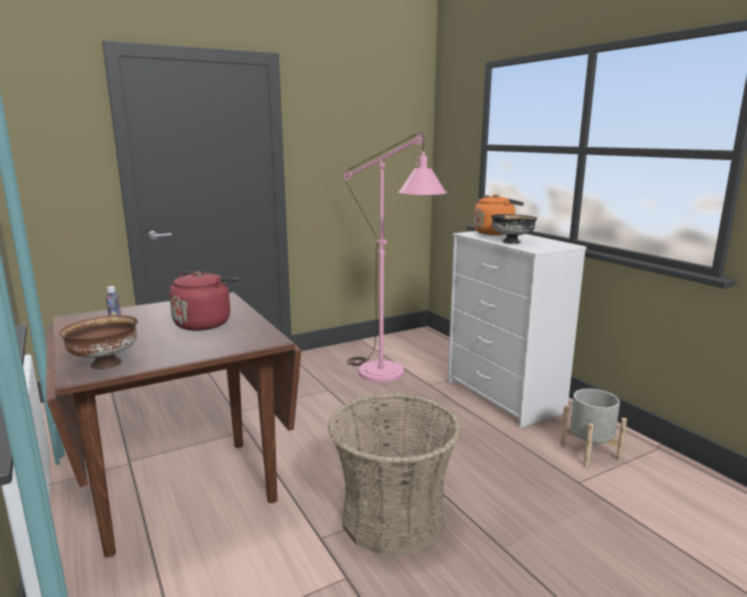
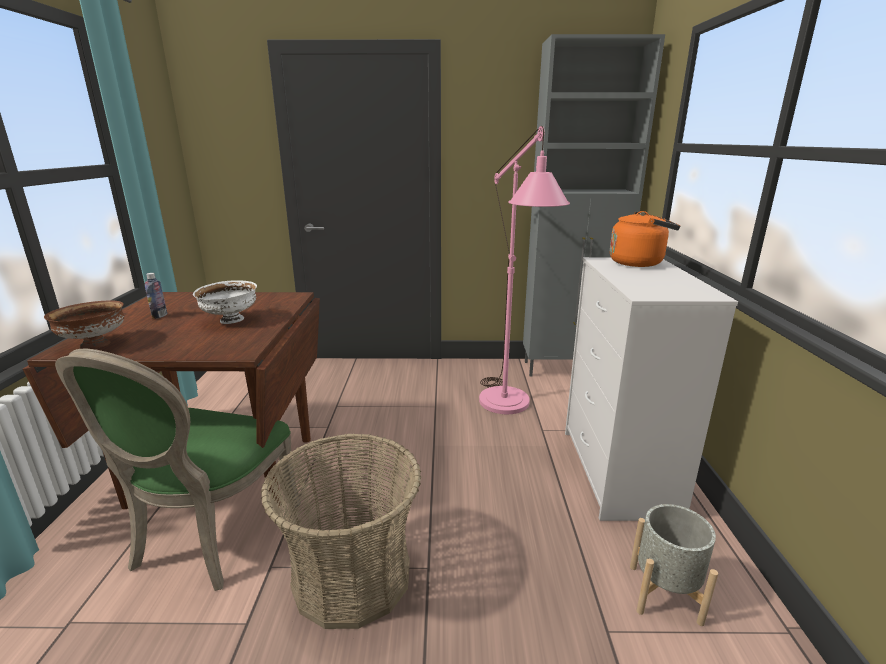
camera: 30 degrees right, 5 degrees up
(205, 323) = (231, 320): red kettle -> white bowl
(238, 541) = (211, 537): none -> green chair
(406, 339) = (568, 369): none -> grey cabinet
(511, 242) = (633, 279): black bowl -> none

